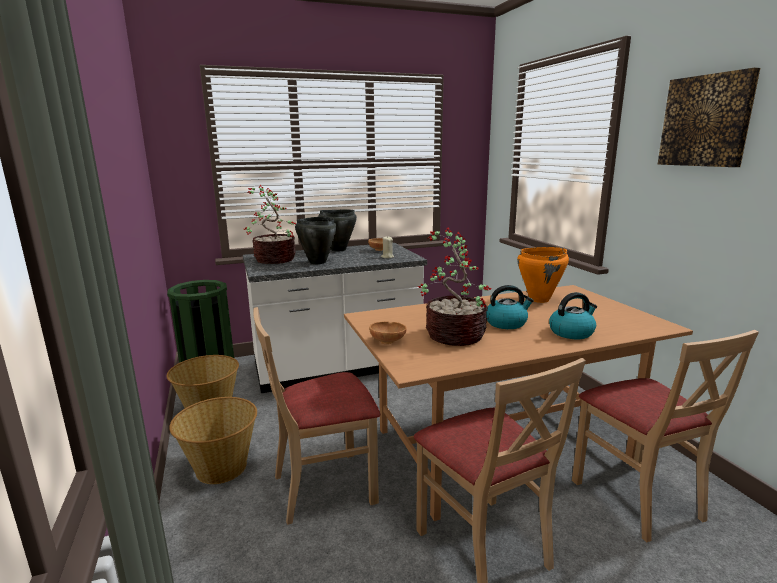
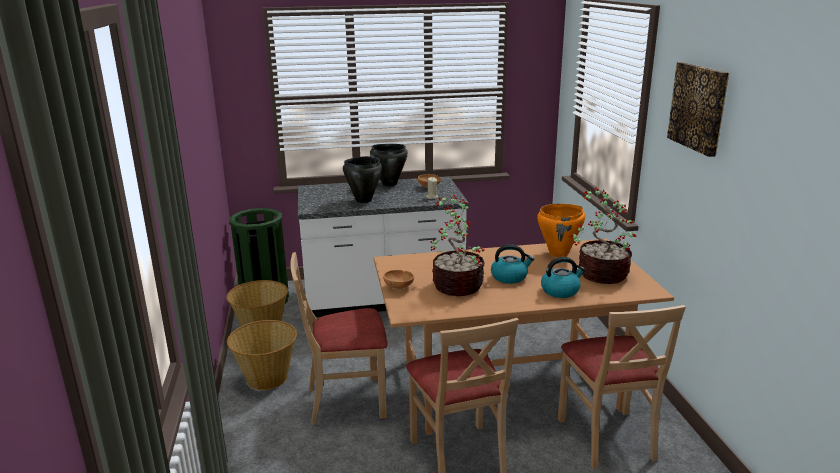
camera: 10 degrees right, 5 degrees up
(274, 259) = (325, 194): potted plant -> potted plant (601, 274)

